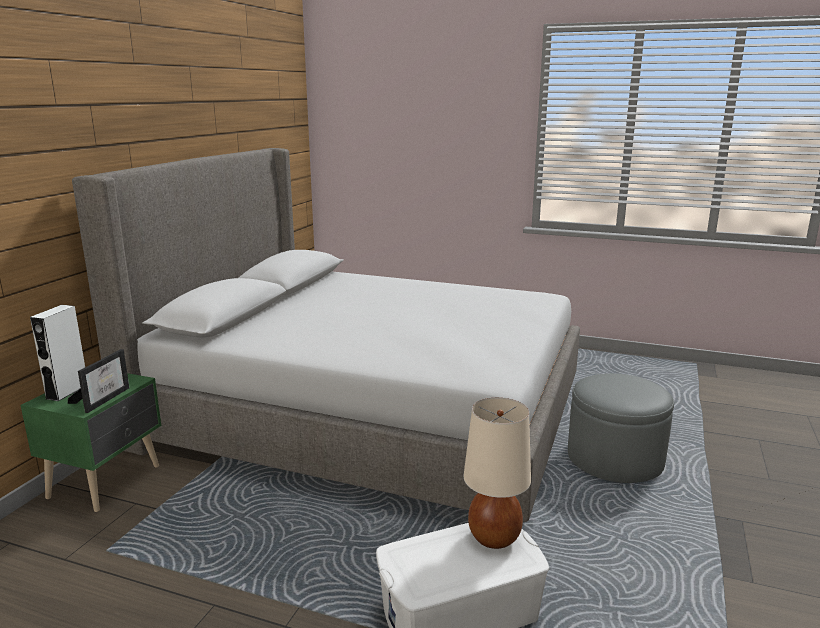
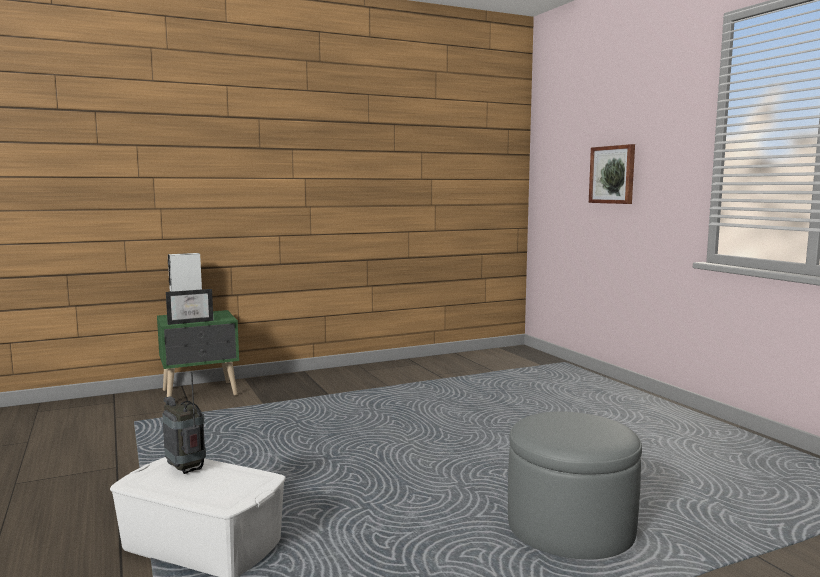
camera: 45 degrees right, 10 degrees down
(368, 414) = (416, 413): bed -> none
(426, 152) = (613, 174): none -> picture
(426, 554) = (186, 469): none -> radio
(495, 537) = (243, 482): beige table lamp -> none

